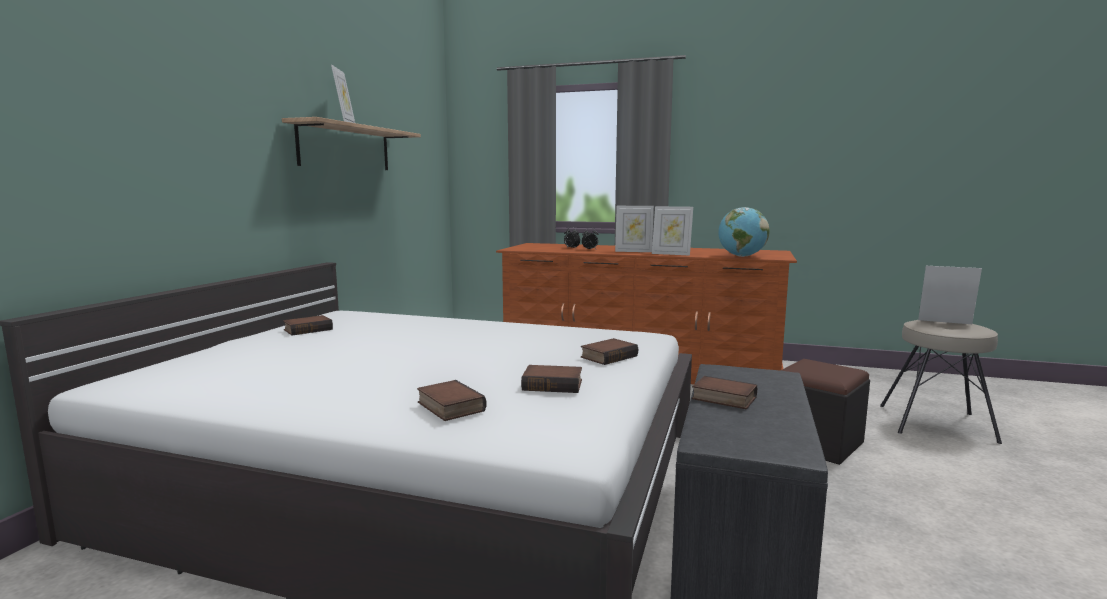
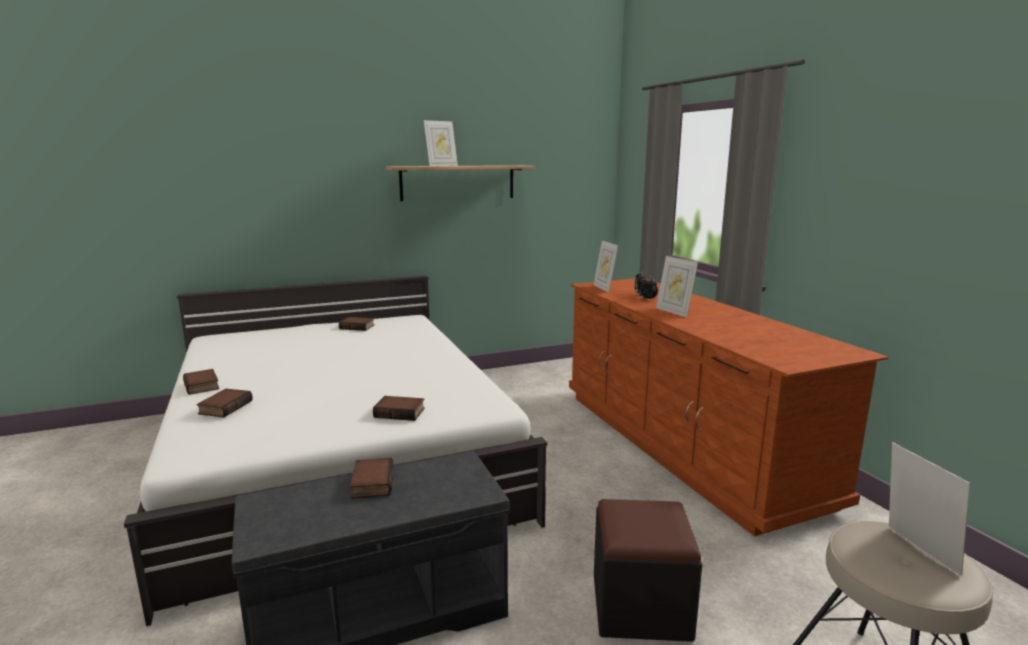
camera: 50 degrees right, 5 degrees up
(553, 384) = (299, 417): book -> book (203, 385)
(671, 254) = (691, 325): picture frame -> picture frame (604, 288)
(741, 256) = (752, 348): globe -> none

